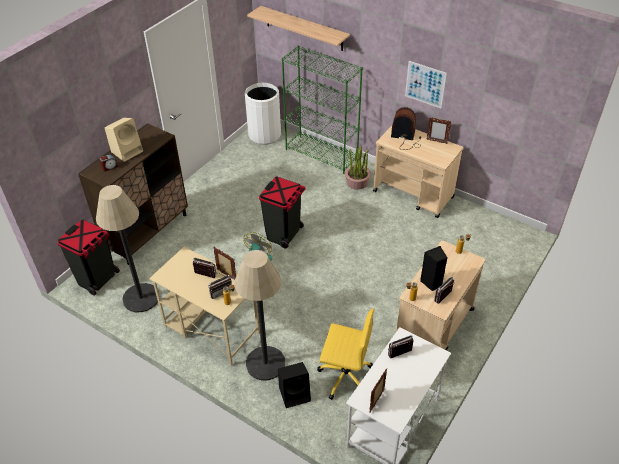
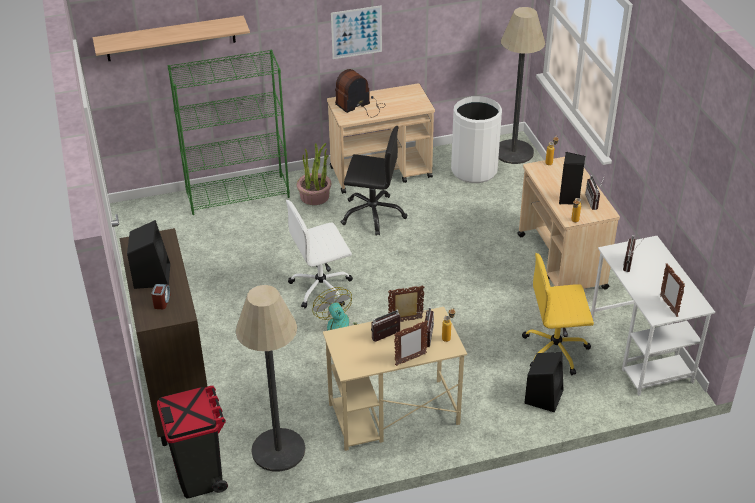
camera: 50 degrees left, 5 degrees down
(127, 151) = (152, 275): beige speaker -> black speaker
(264, 135) = (145, 216): white trash can -> white trash can (474, 170)
(265, 363) = (484, 397): floor lamp -> floor lamp (513, 152)
(284, 234) = (322, 288): black trash can -> white office chair
(344, 375) = (556, 350): yellow office chair -> yellow office chair turned 150 degrees counterclockwise
(371, 215) = (373, 214): none -> black office chair
(436, 141) = (390, 92): picture frame -> picture frame (410, 359)

